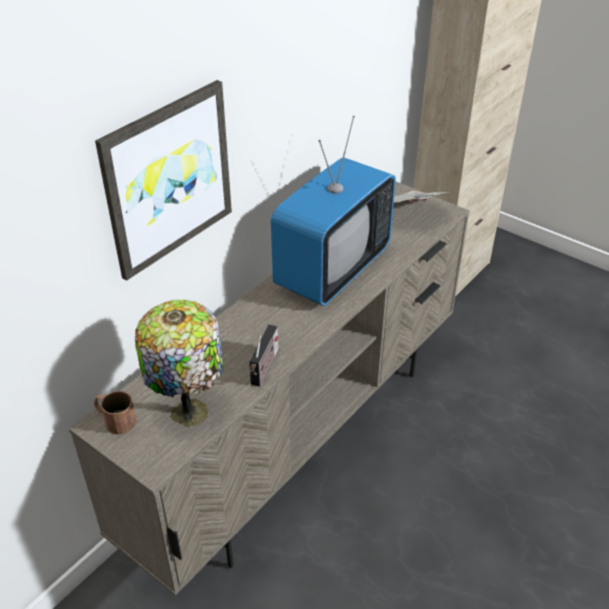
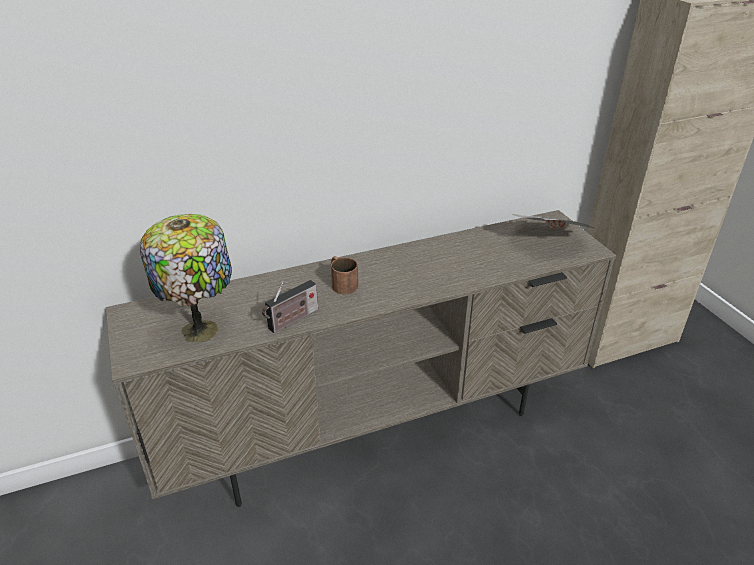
camera: 30 degrees right, 5 degrees down
(114, 419) = (141, 313): brown mug -> brown mug (341, 283)
(167, 178) = (242, 106): picture -> none
(332, 269) = (428, 262): television -> none

